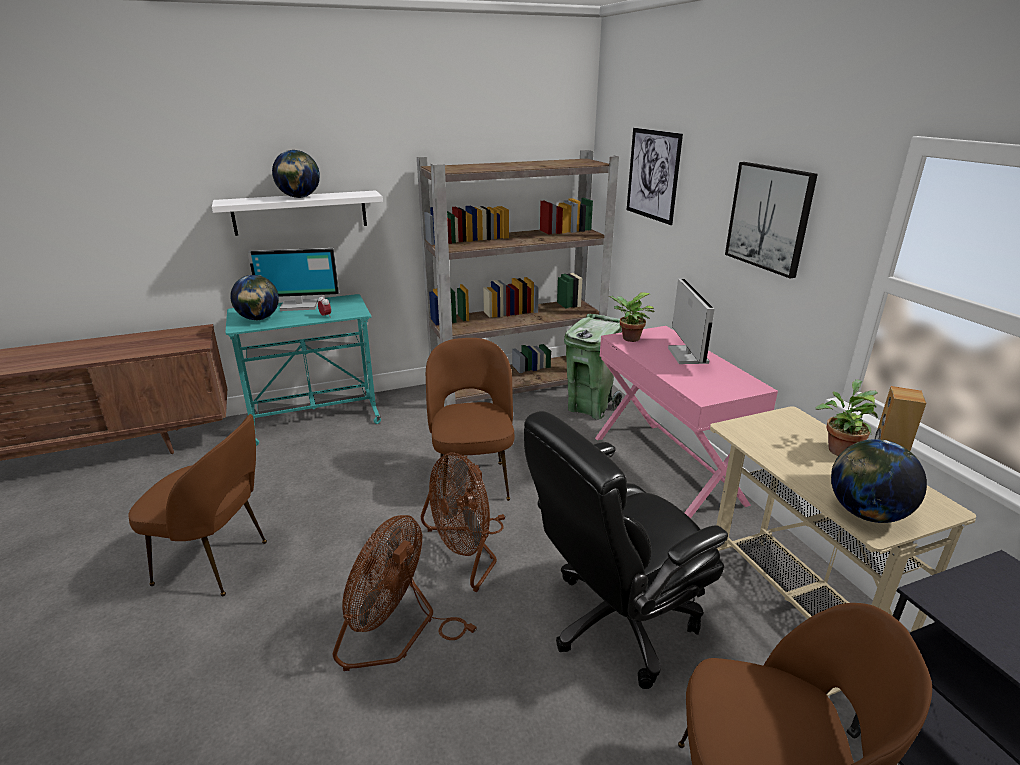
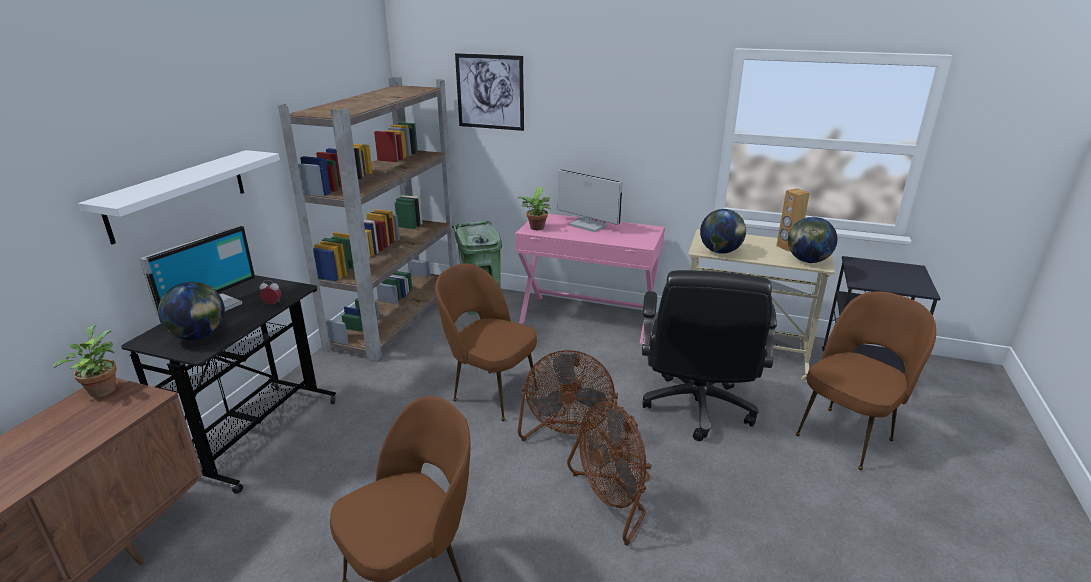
camera: 50 degrees left, 0 degrees up
(299, 197) = (192, 174): globe -> globe (720, 252)
(315, 418) = (258, 435): turquoise desk -> black desk
(769, 217) = (630, 110): picture -> none
(840, 449) = (750, 240): potted plant -> potted plant (102, 389)

